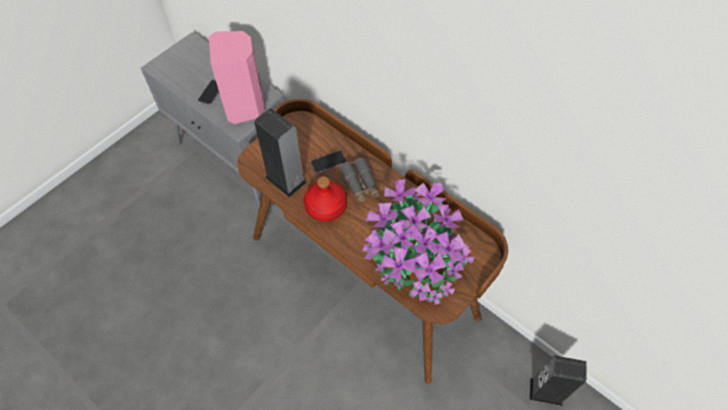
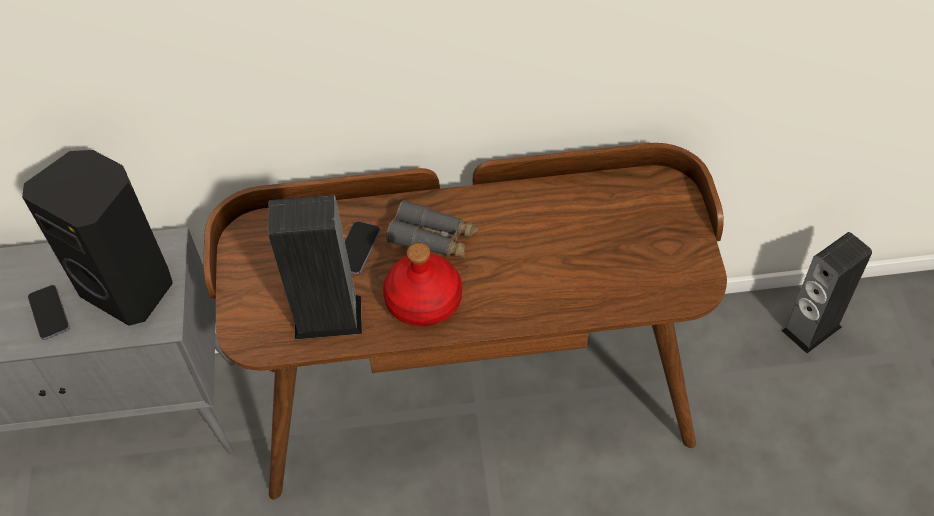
camera: 45 degrees left, 5 degrees down
(245, 107) = (130, 287): pink speaker -> black speaker
(414, 259) = (605, 262): potted plant -> none

